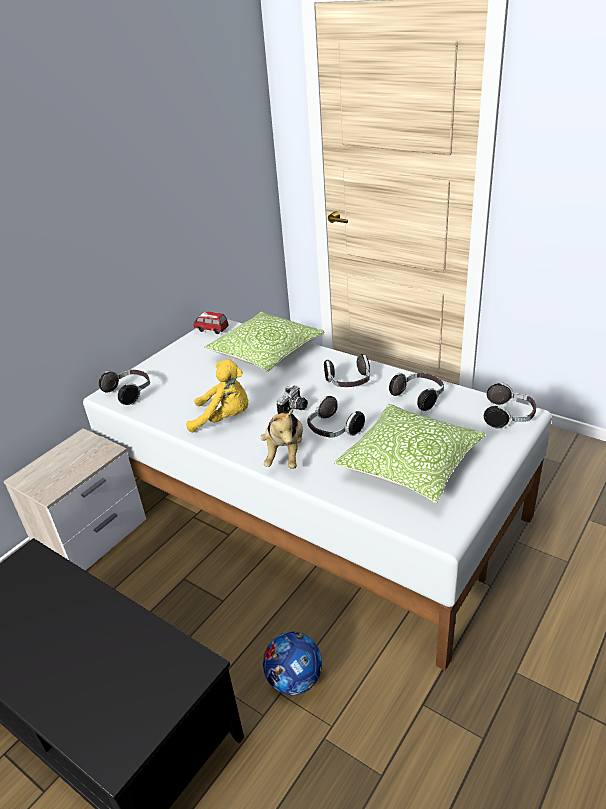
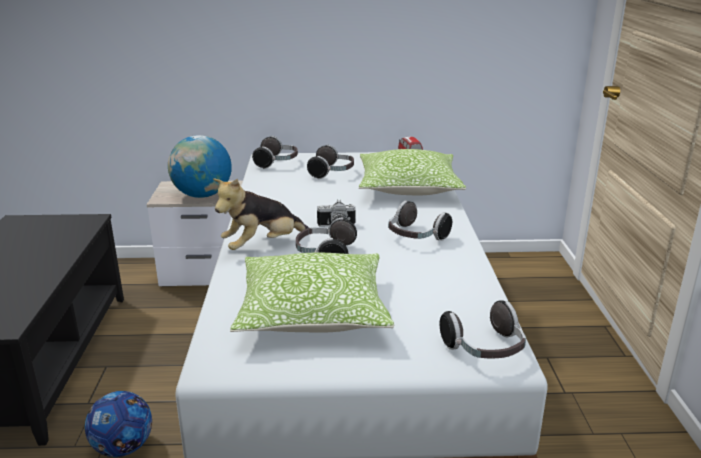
camera: 50 degrees right, 10 degrees down
(79, 464) = (202, 195): none -> globe
(224, 418) = (285, 205): yellow plush toy -> none
(419, 397) = (443, 281): headphones -> headphones (332, 173)

